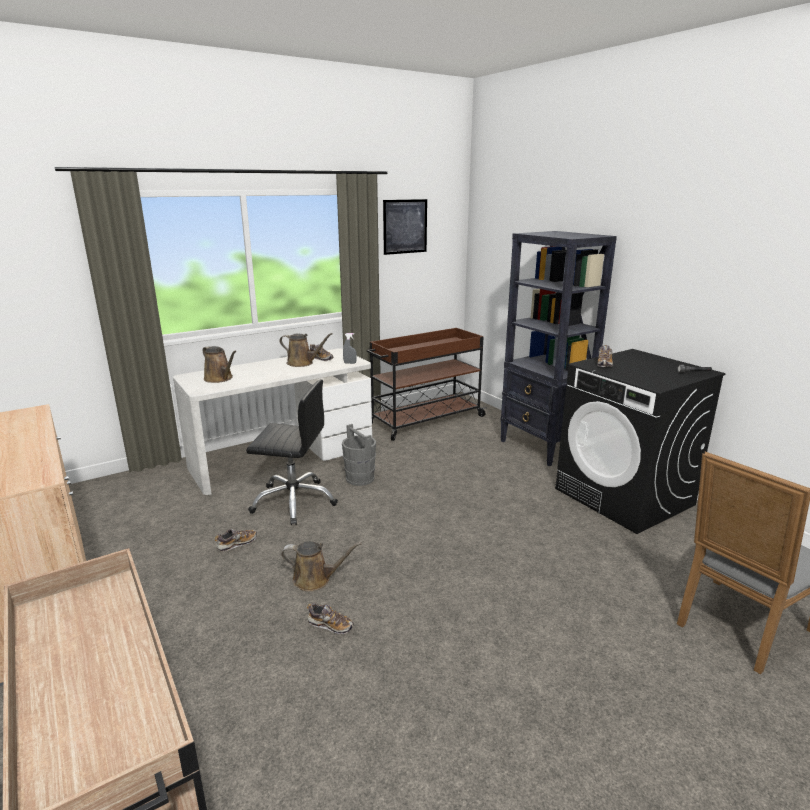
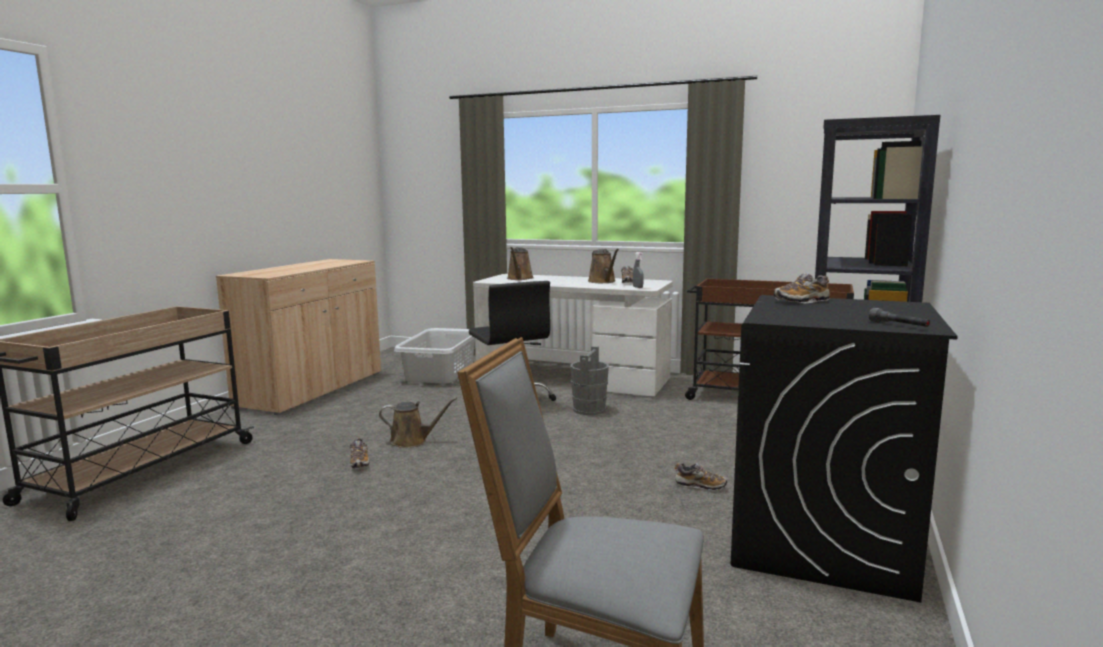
camera: 55 degrees right, 10 degrees down
(150, 504) = (441, 372): none -> grey laundry basket
(236, 544) = (426, 407): shoe -> shoe (700, 486)
(315, 579) = (412, 441): brown watering can -> brown watering can turned 60 degrees counterclockwise
(405, 226) = (793, 144): picture -> none

